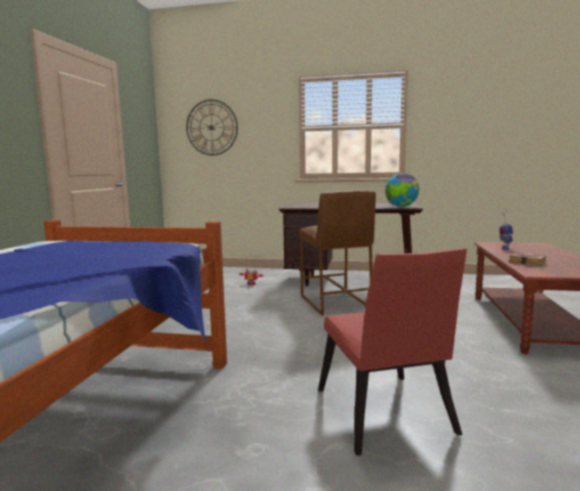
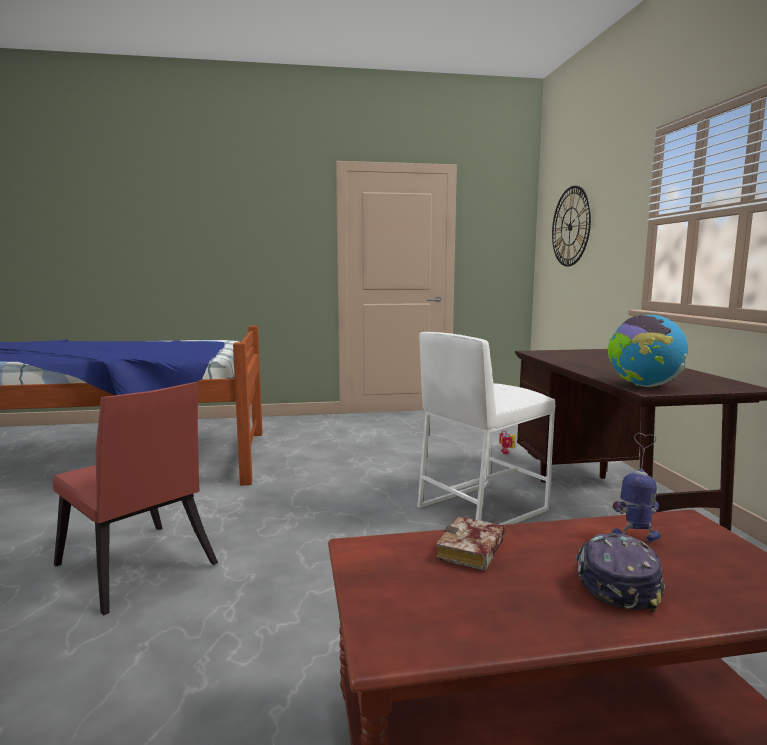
camera: 70 degrees right, 0 degrees up
(334, 302) = (481, 508): brown stool -> white stool
(385, 417) = (138, 570): red chair -> red chair turned 105 degrees counterclockwise
(544, 254) = (616, 583): none -> cap

